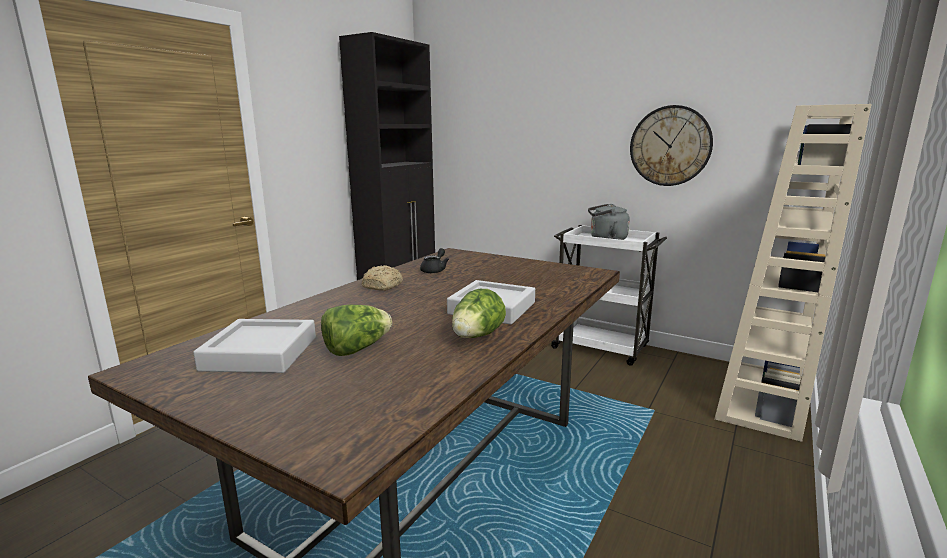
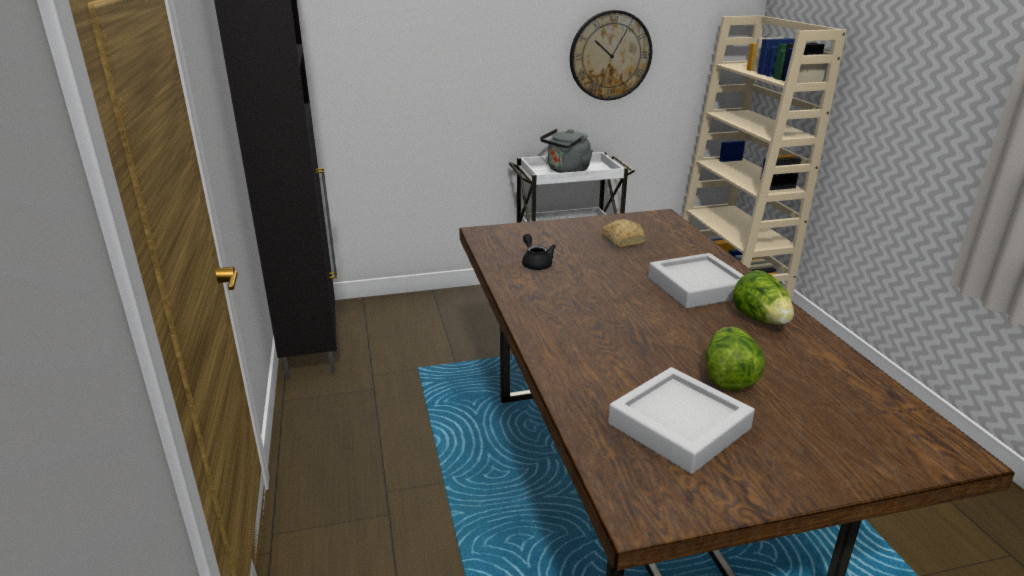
camera: 45 degrees left, 10 degrees up
(383, 286) = (548, 303): bread -> bread (623, 241)

